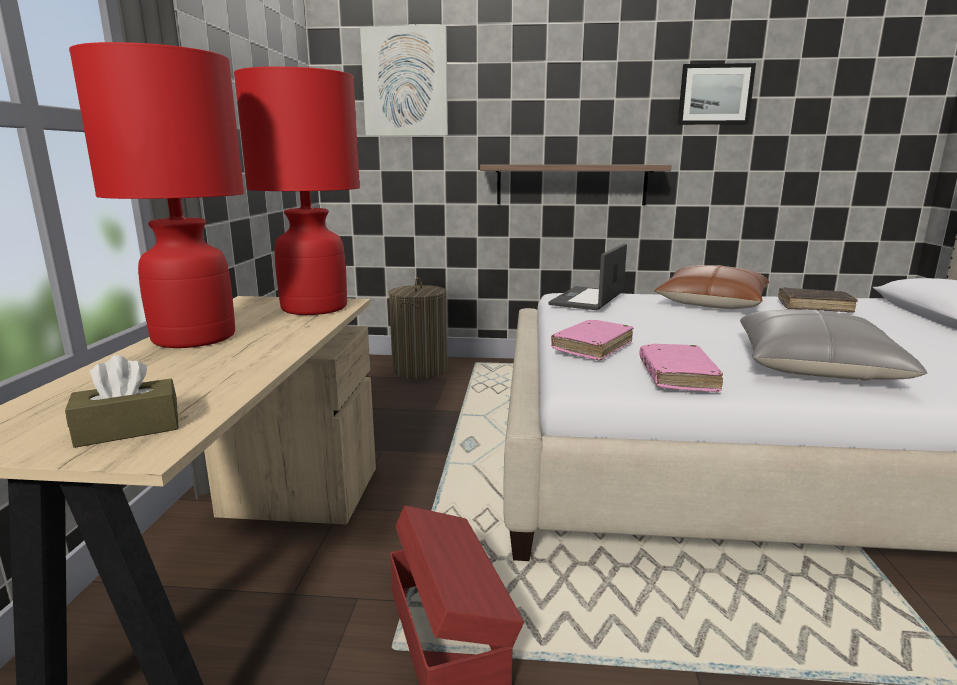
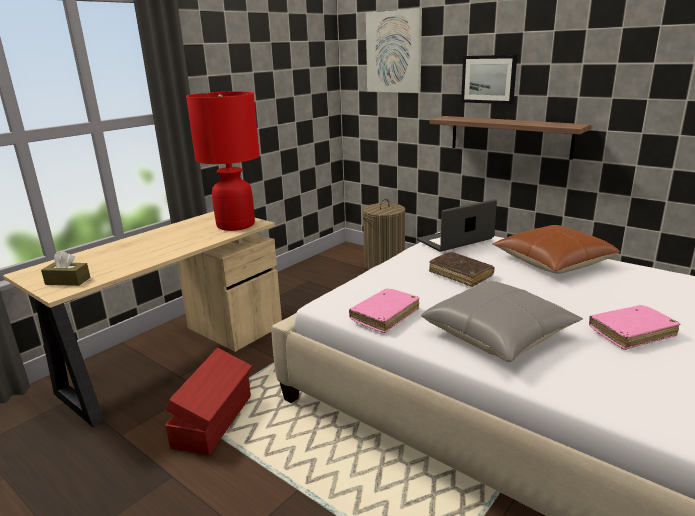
camera: 35 degrees right, 5 degrees up
(193, 338) = (157, 236): red table lamp -> none
(592, 347) = (377, 281): pink book -> pink book (631, 333)
(715, 94) = (645, 60): picture -> picture (488, 79)
(814, 307) = (644, 284): brown book -> brown book (460, 274)

